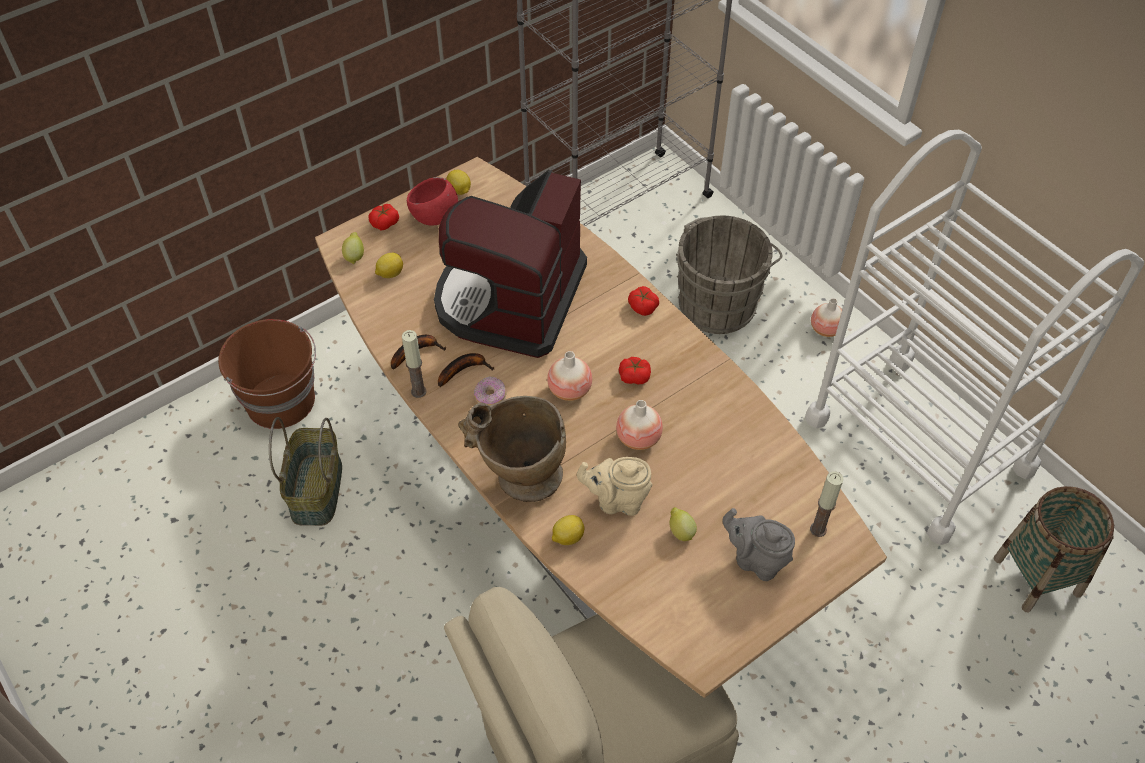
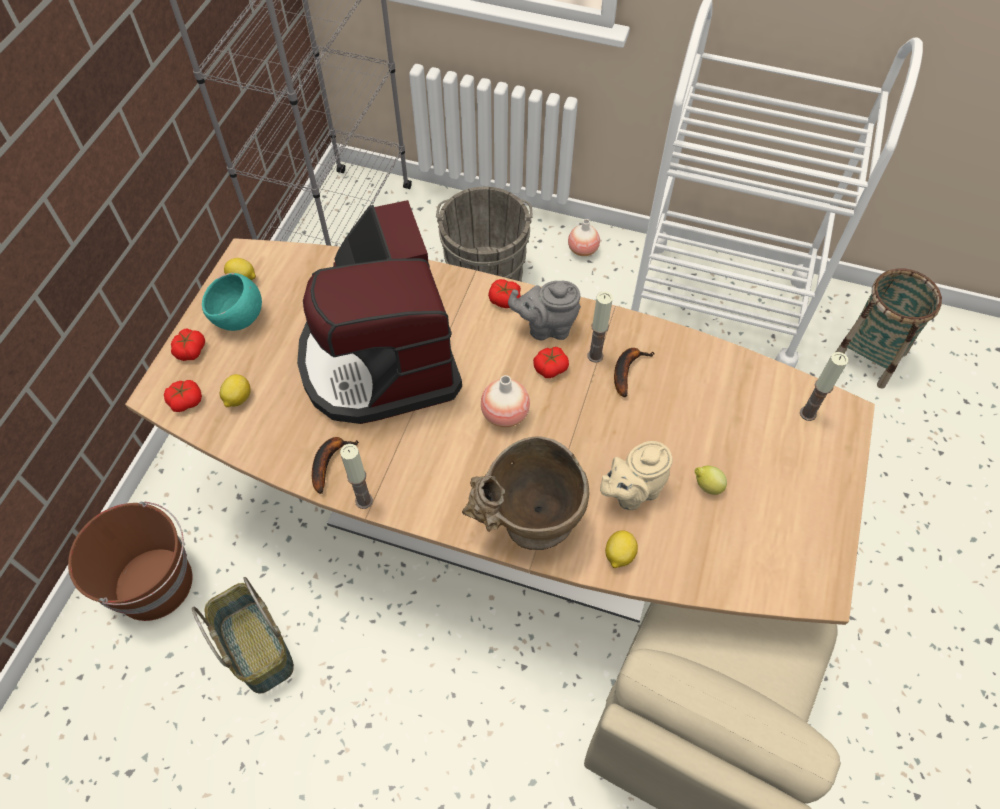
camera: 35 degrees left, 5 degrees up
(354, 256) = (185, 401): lemon -> tomato
(435, 218) = (239, 319): red bowl -> turquoise bowl
(464, 370) = (391, 452): banana -> banana (627, 370)
(490, 397) = (437, 464): donut -> none
(638, 438) = (601, 422): vase -> none
(678, 387) = (595, 356): none -> candle
(756, 560) = (785, 471): grey teapot -> grey teapot (546, 327)

